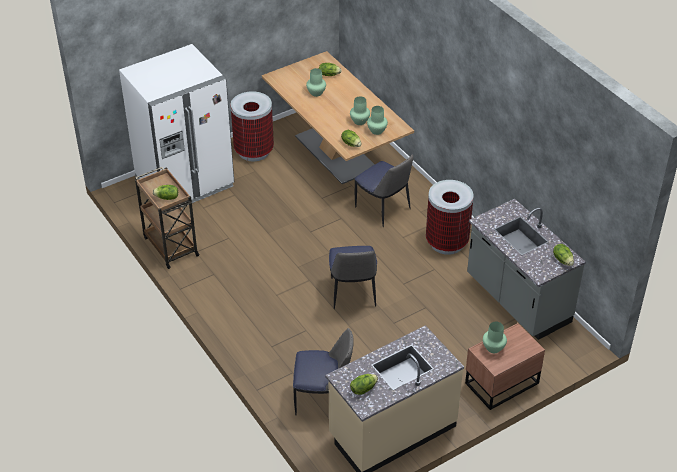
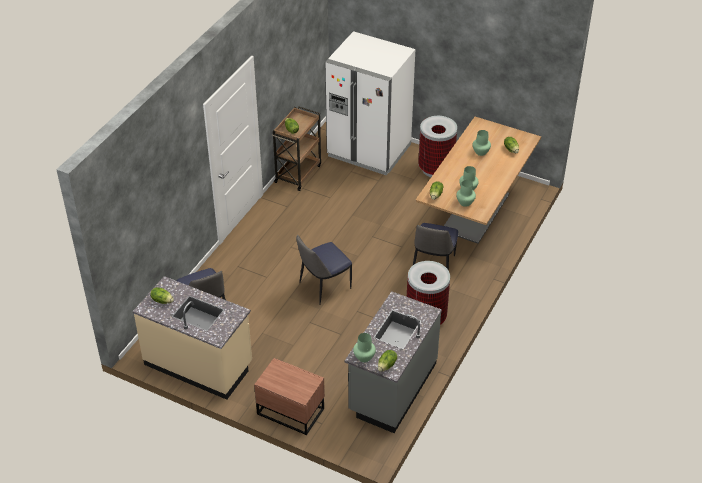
camera: 60 degrees right, 0 degrees up
(493, 348) = (284, 372): green vase -> green vase (364, 357)

